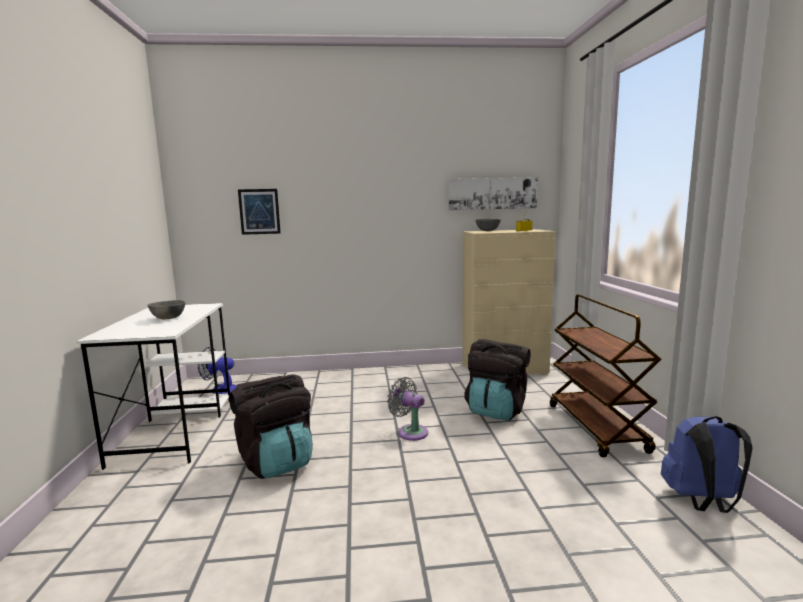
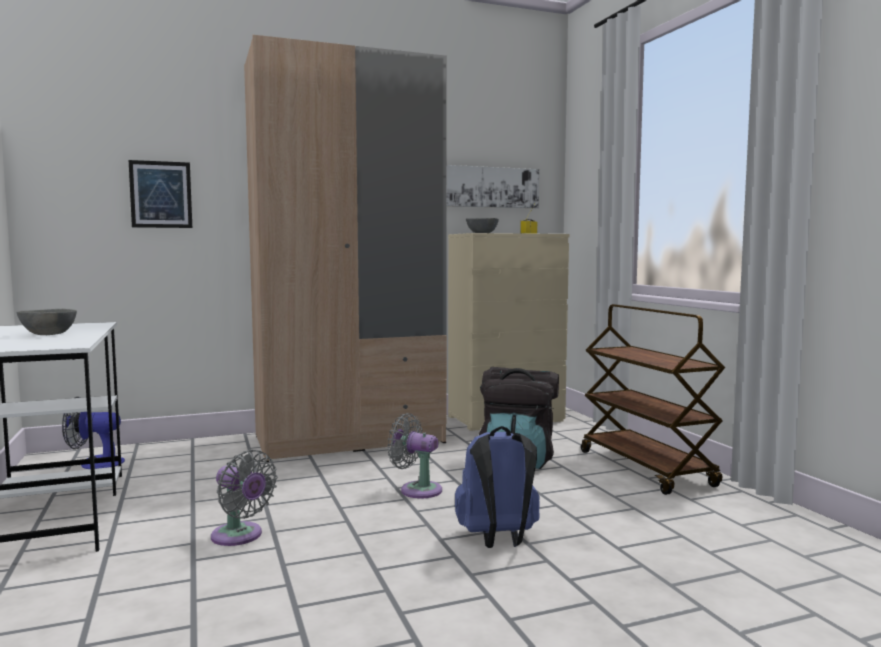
camera: 15 degrees left, 5 degrees down
(276, 461) = (240, 536): black backpack -> grey fan
(384, 380) = (349, 438): none -> beige wardrobe
(702, 502) = (789, 524): blue backpack -> blue backpack (498, 540)

